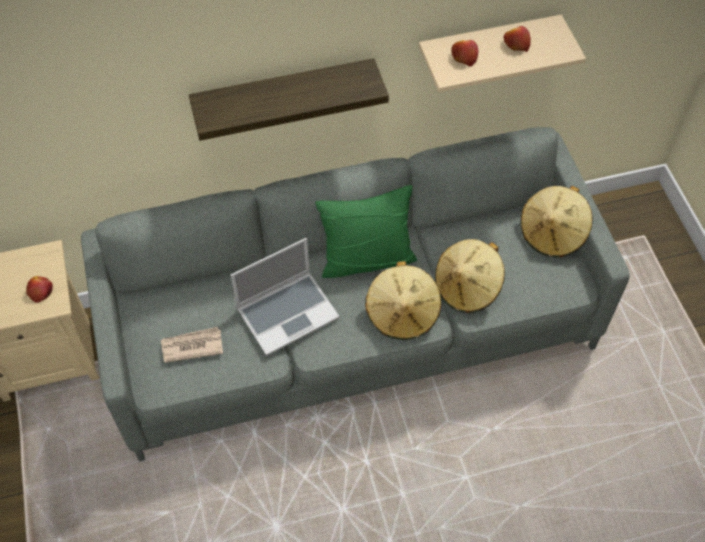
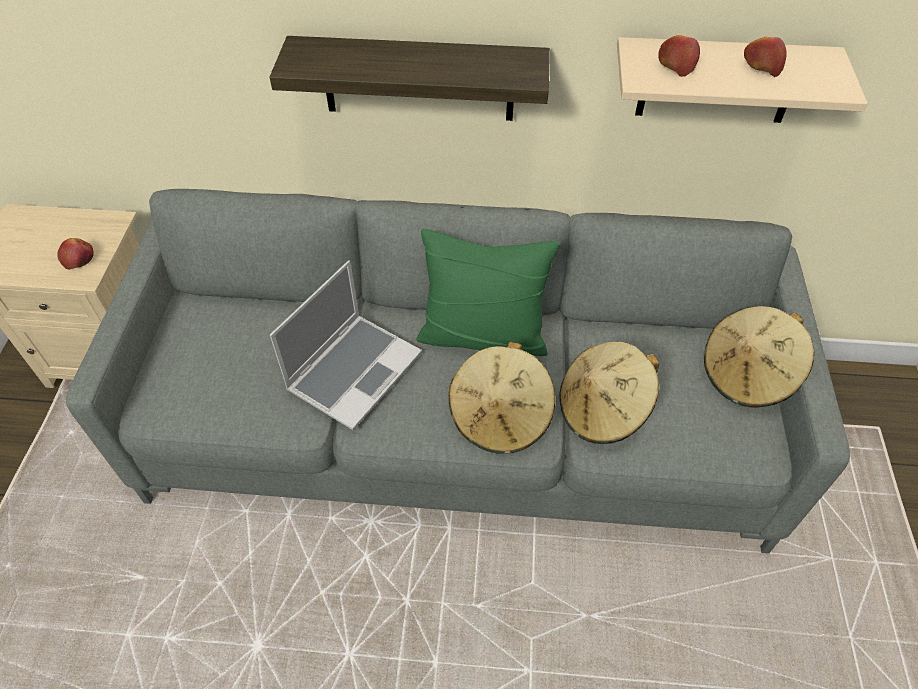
camera: 20 degrees right, 5 degrees down
(191, 346) = (218, 374): newspaper -> none
(288, 312) = (354, 370): laptop -> laptop turned 45 degrees counterclockwise

